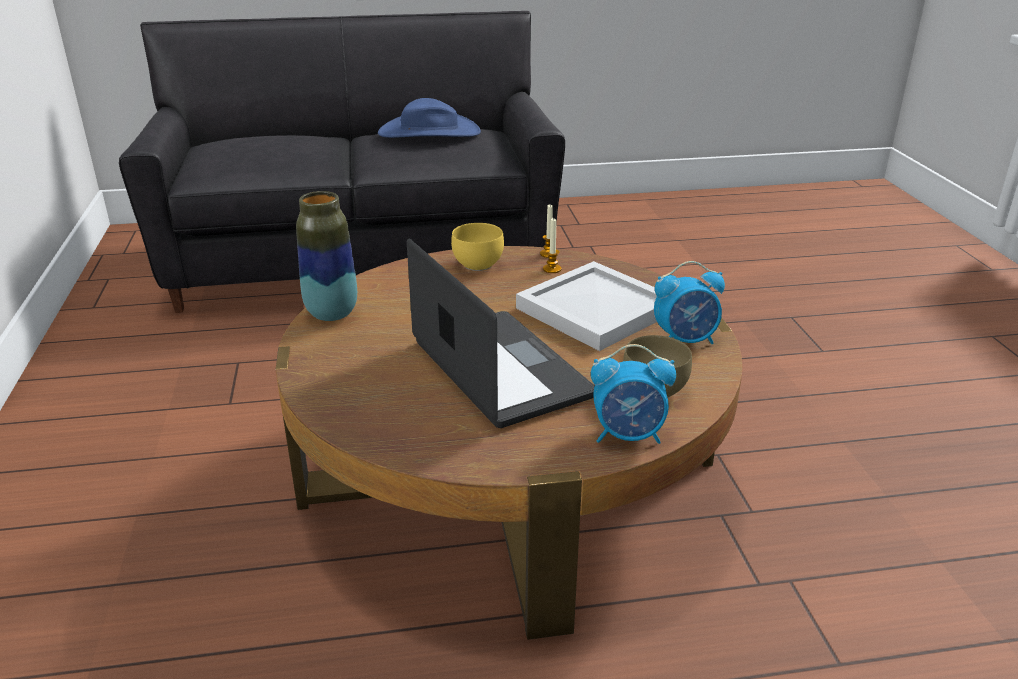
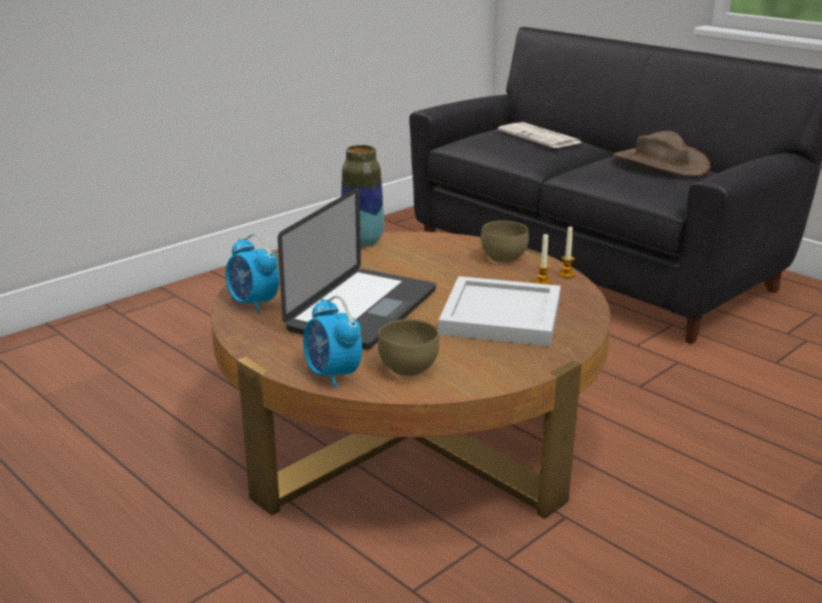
camera: 55 degrees right, 5 degrees down
(276, 142) = (540, 137): none -> newspaper
(429, 133) = (660, 164): blue hat -> brown hat
(480, 265) = (504, 259): yellow bowl -> brown bowl
(685, 341) = (505, 362): alarm clock -> alarm clock (253, 304)

